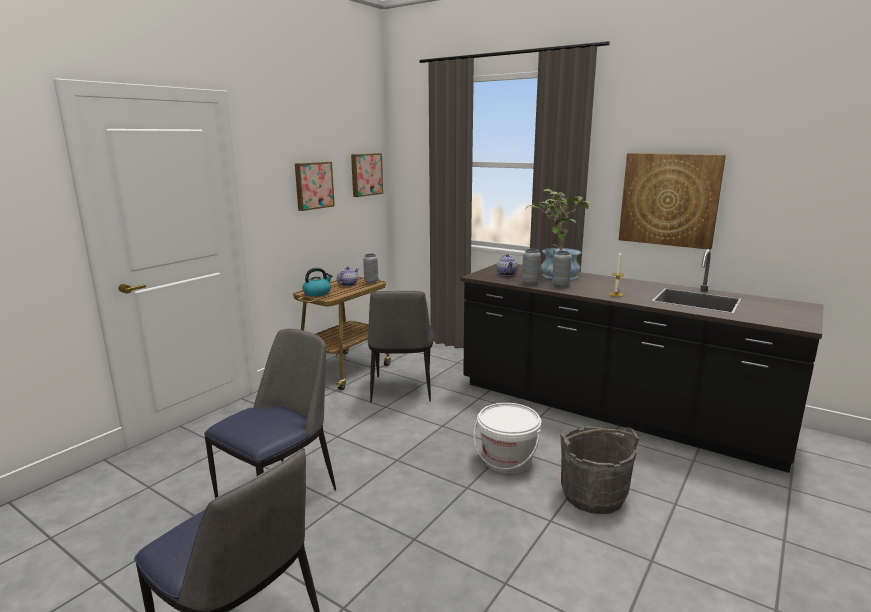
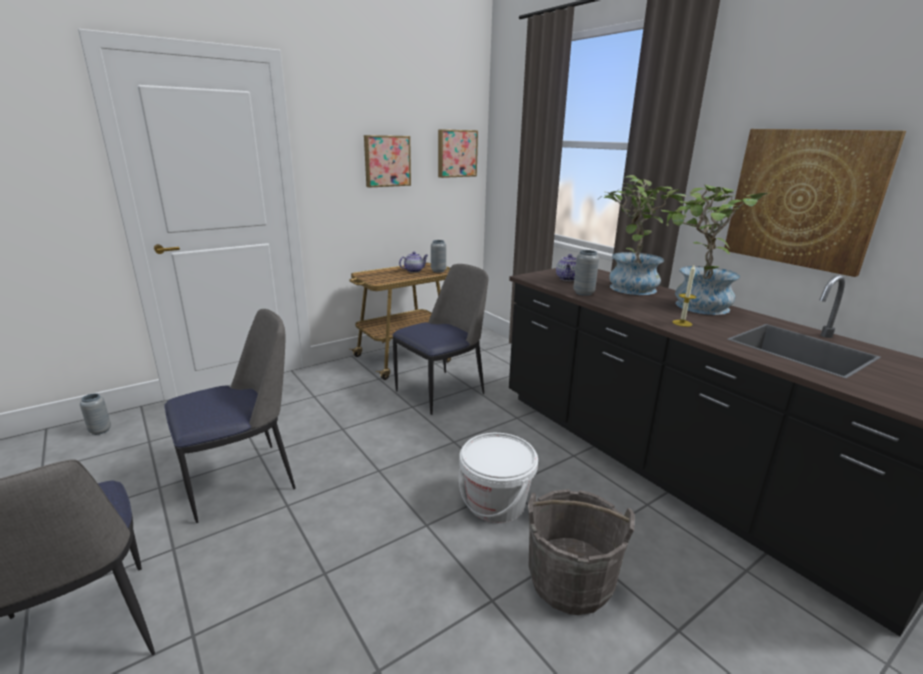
camera: 20 degrees right, 5 degrees up
(317, 293) = (373, 276): kettle -> none
(401, 390) = (442, 391): chair -> chair turned 150 degrees counterclockwise
(560, 285) = (618, 301): grey vase -> grey vase (100, 431)
(612, 283) = (694, 306): none -> potted plant

